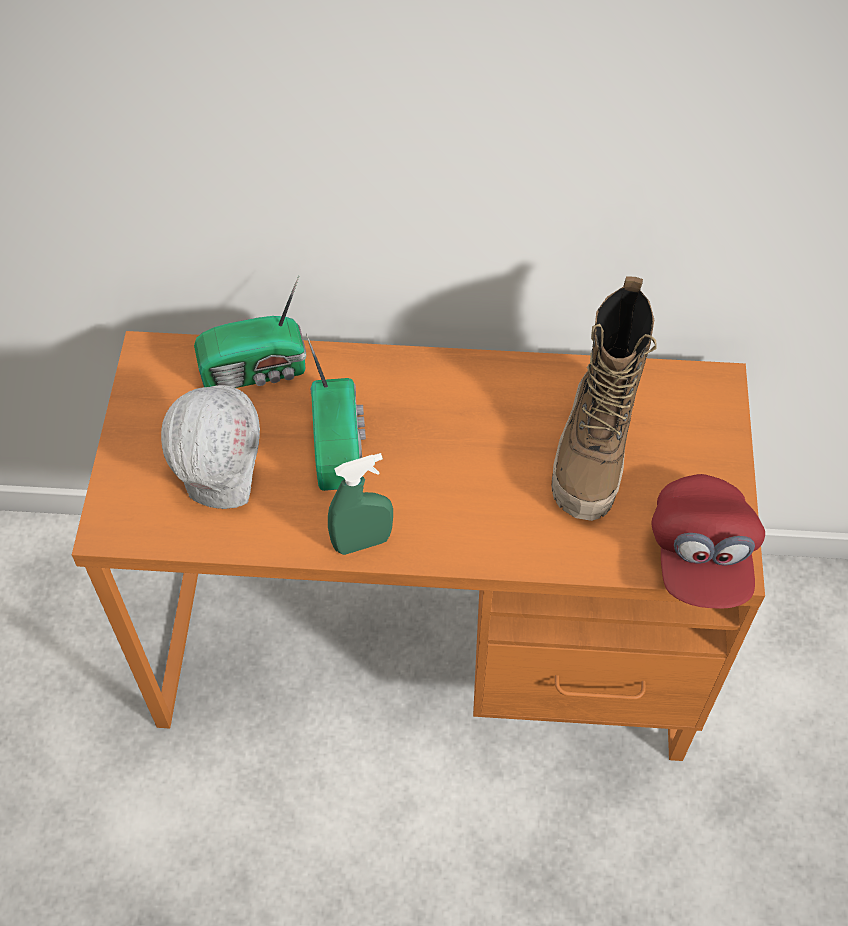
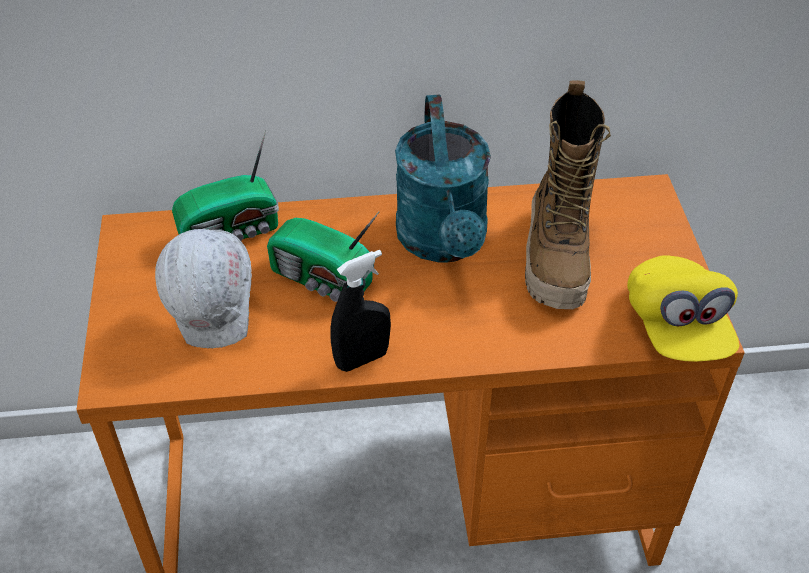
camera: 10 degrees left, 10 degrees down
(340, 444) = (323, 280): radio -> radio turned 135 degrees clockwise
(362, 542) = (362, 359): green spray bottle -> black spray bottle
(477, 416) = (444, 243): none -> turquoise watering can
(700, 556) = (677, 328): red cap -> yellow cap

